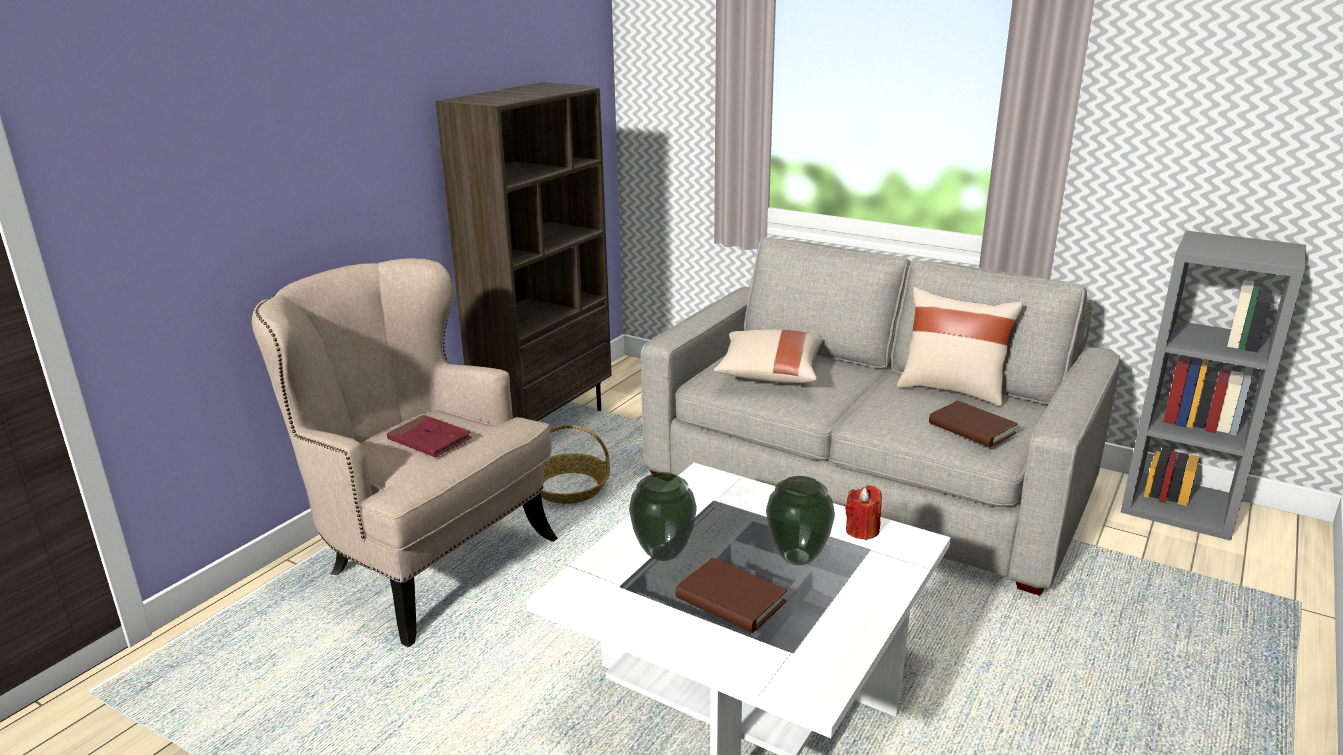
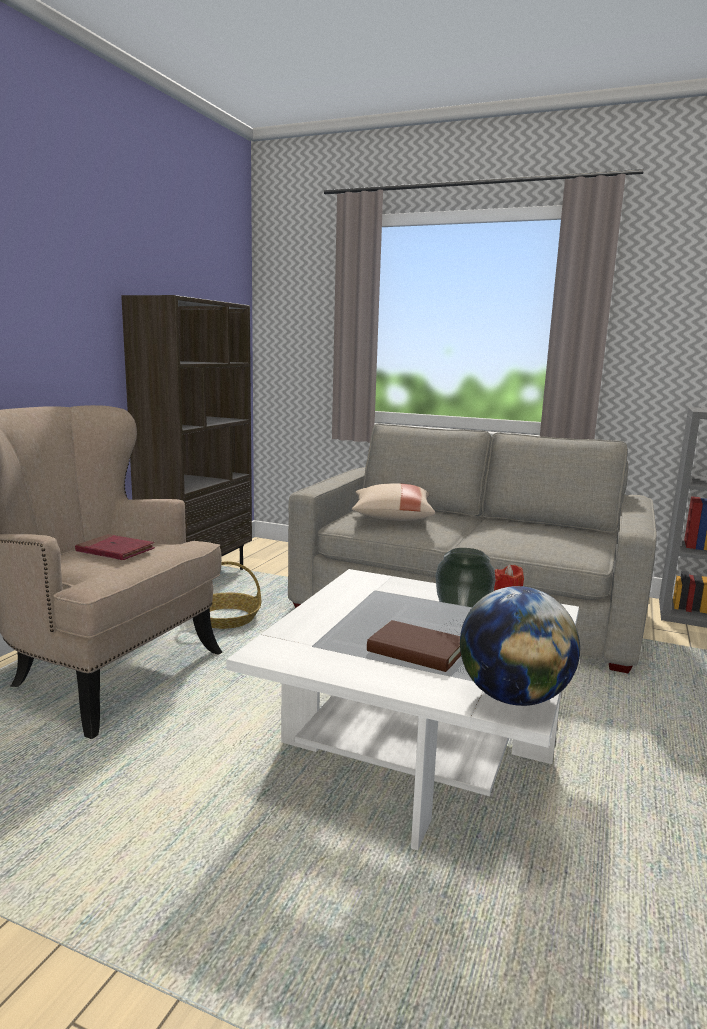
camera: 10 degrees left, 10 degrees down
(664, 554) = (345, 624): vase -> none
(813, 674) = (513, 697): none -> globe
(952, 389) = (534, 524): beige pillow -> none
(971, 428) = (562, 543): brown book -> none

